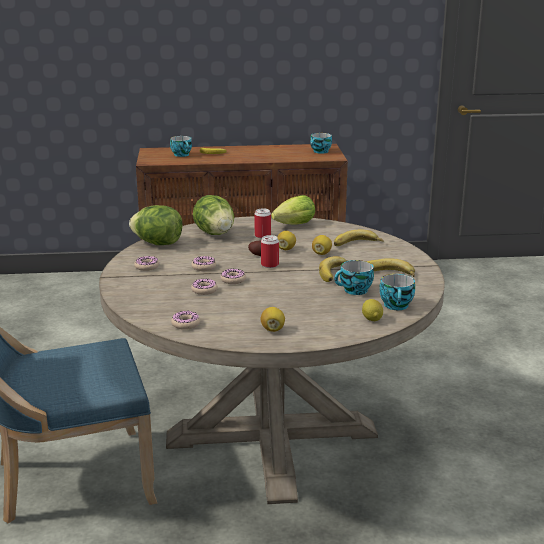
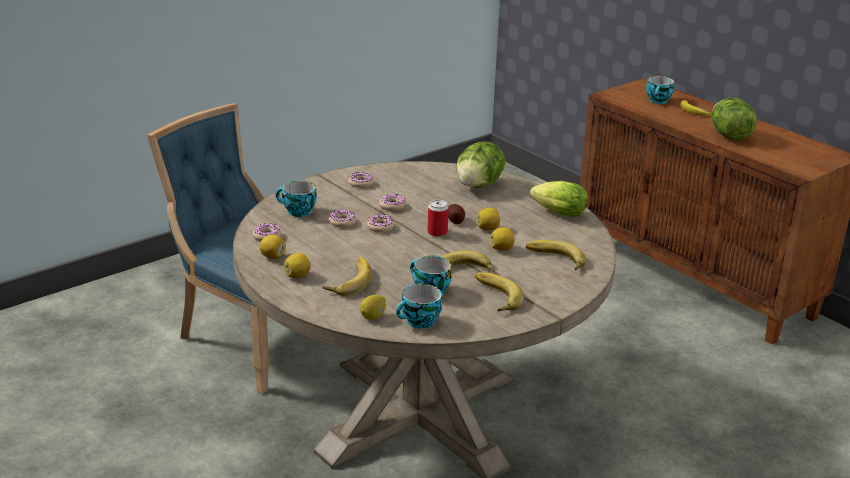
camera: 55 degrees right, 5 degrees up
(158, 243) = (418, 170): lettuce -> lettuce (729, 136)
(226, 330) = (273, 256): none -> lemon
(262, 236) = (505, 208): can -> none
(304, 313) = (348, 280): none -> banana
(320, 152) = (809, 158): cup -> cup (297, 212)

